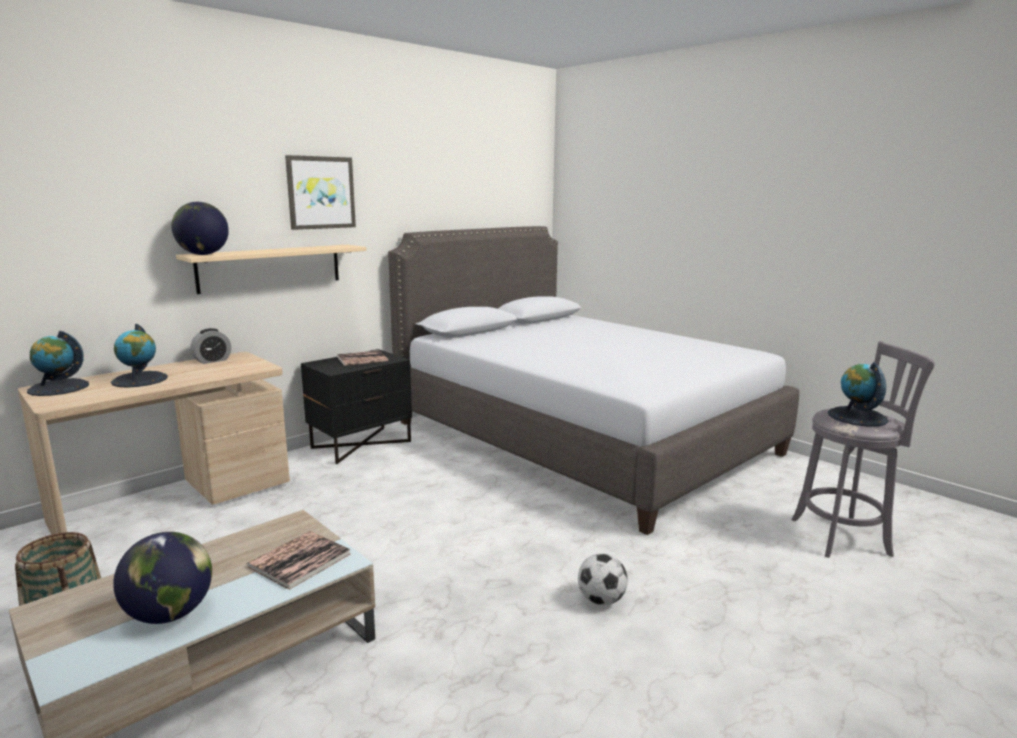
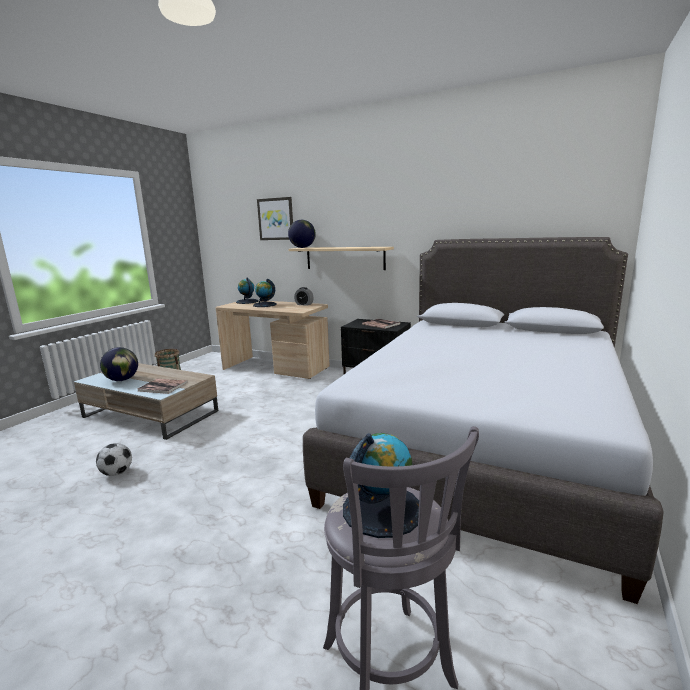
camera: 70 degrees right, 0 degrees up
(320, 192) = (377, 211): picture -> picture (276, 219)
(601, 600) = (208, 499): football -> football (117, 473)

